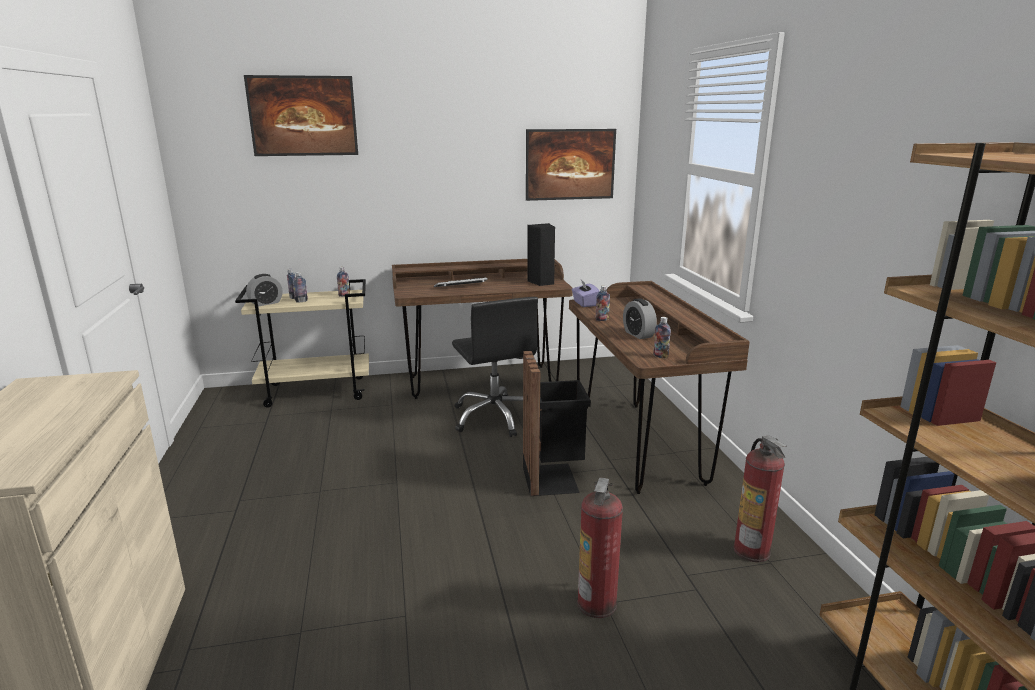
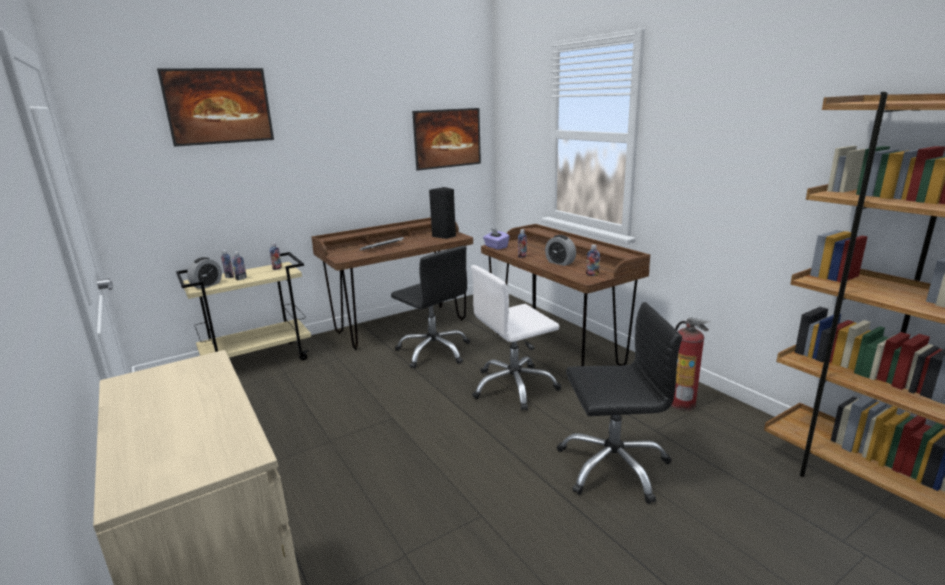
camera: 20 degrees left, 0 degrees up
(553, 478) = (514, 387): black trash can -> white office chair
(597, 604) = (613, 466): fire extinguisher -> black office chair

